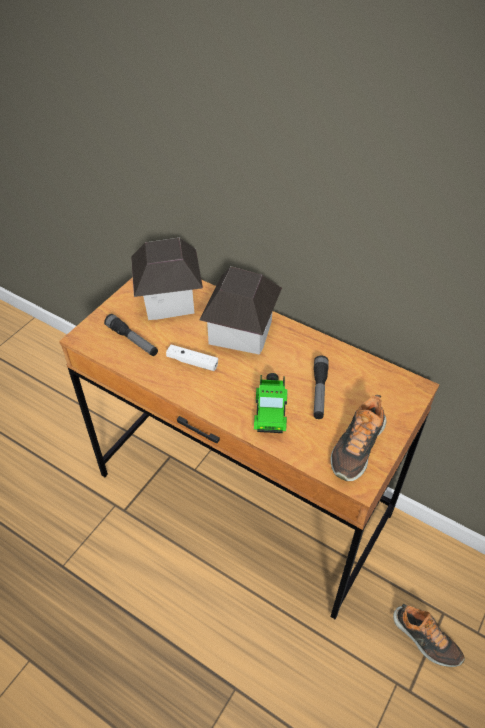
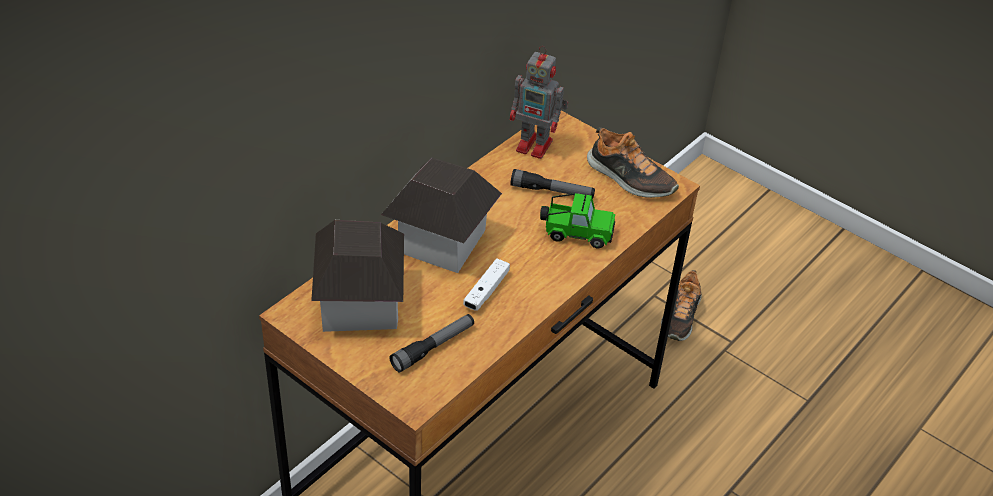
camera: 85 degrees left, 5 degrees down
(375, 376) = (536, 146): none -> toy robot
(425, 639) = (680, 316): shoe -> shoe turned 150 degrees clockwise

